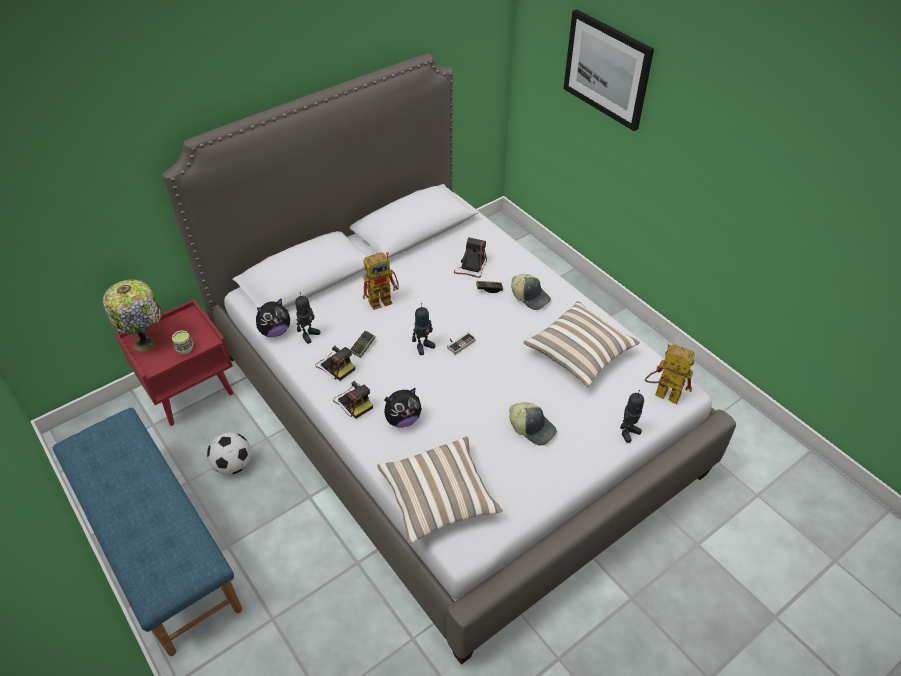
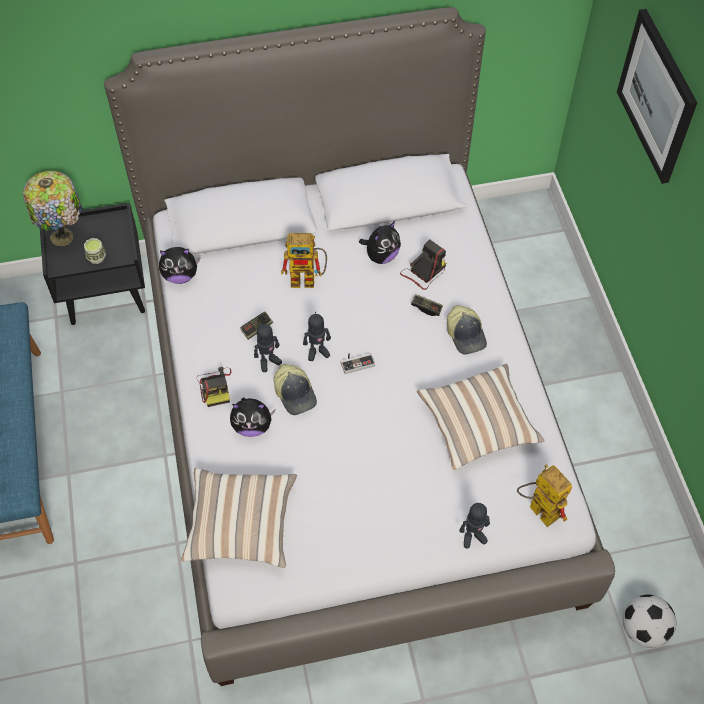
camera: 25 degrees right, 10 degrees up
(191, 391) = (106, 293): red nightstand -> black nightstand
(233, 465) = (110, 391): football -> football (643, 629)
(309, 335) = (211, 293): toy robot -> toy robot (268, 361)
(335, 365) = (219, 339): camera -> none
(432, 266) = (381, 256): none -> plush toy
(532, 427) = (376, 489): cap -> cap (295, 393)

